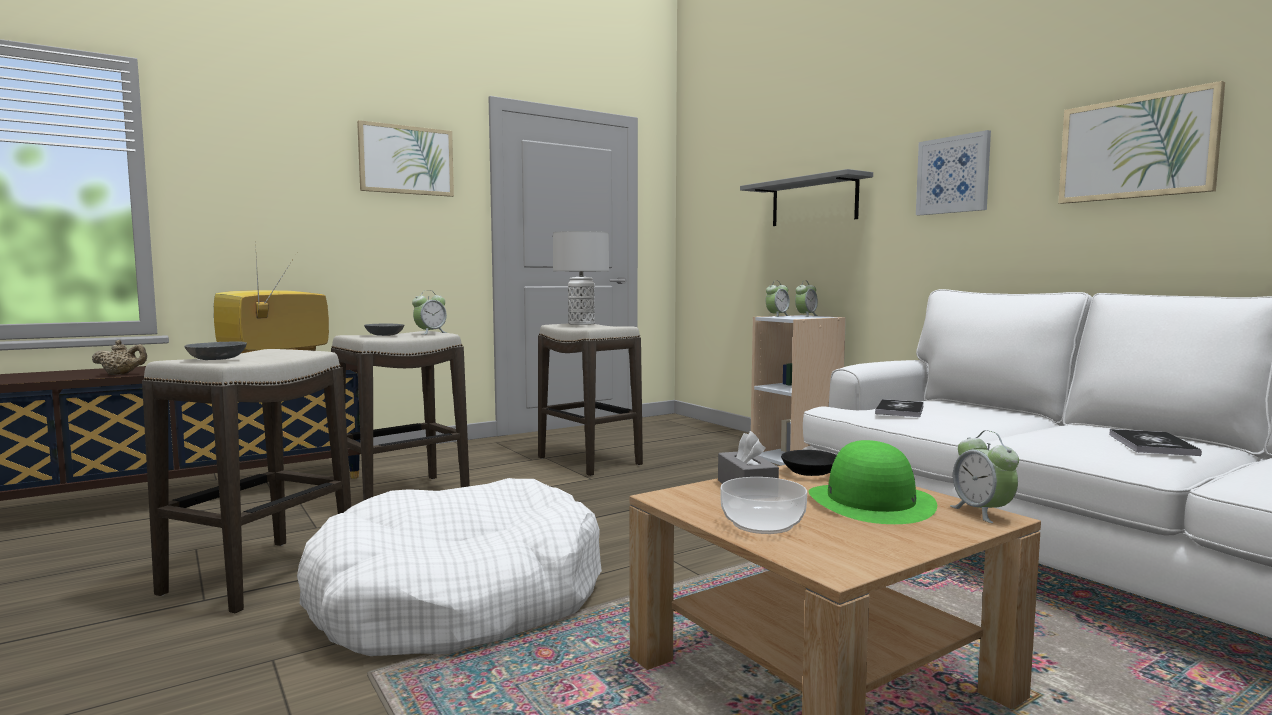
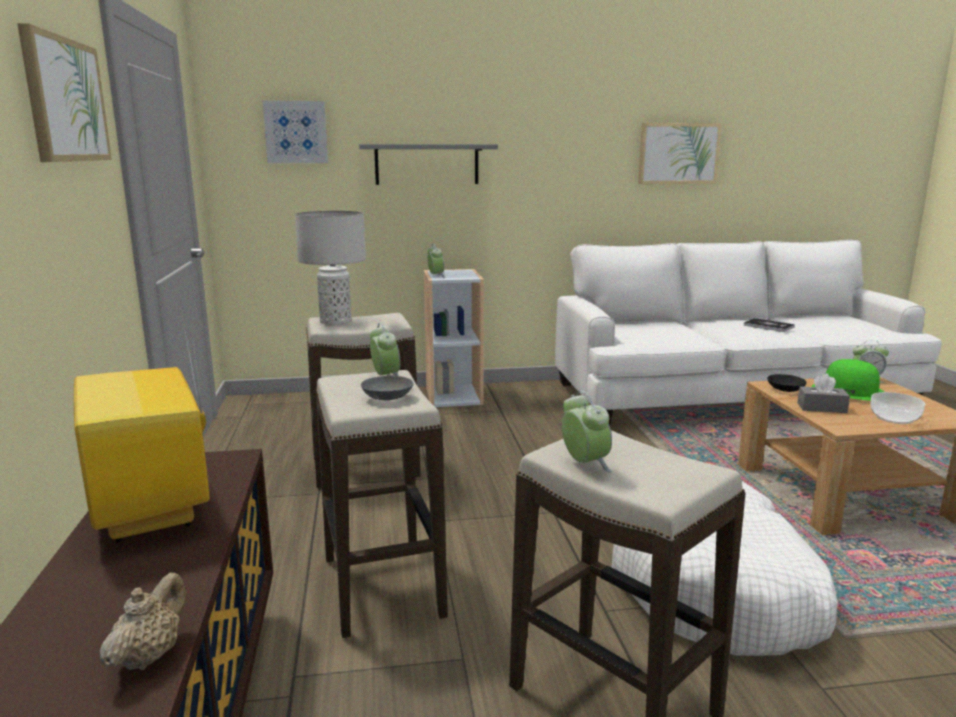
camera: 65 degrees left, 10 degrees up
(216, 359) = (675, 474): grey bowl -> none
(806, 316) = (447, 272): alarm clock -> alarm clock (584, 464)
(899, 410) = (645, 337): book -> none
(953, 175) = (563, 156): picture -> picture (296, 132)

